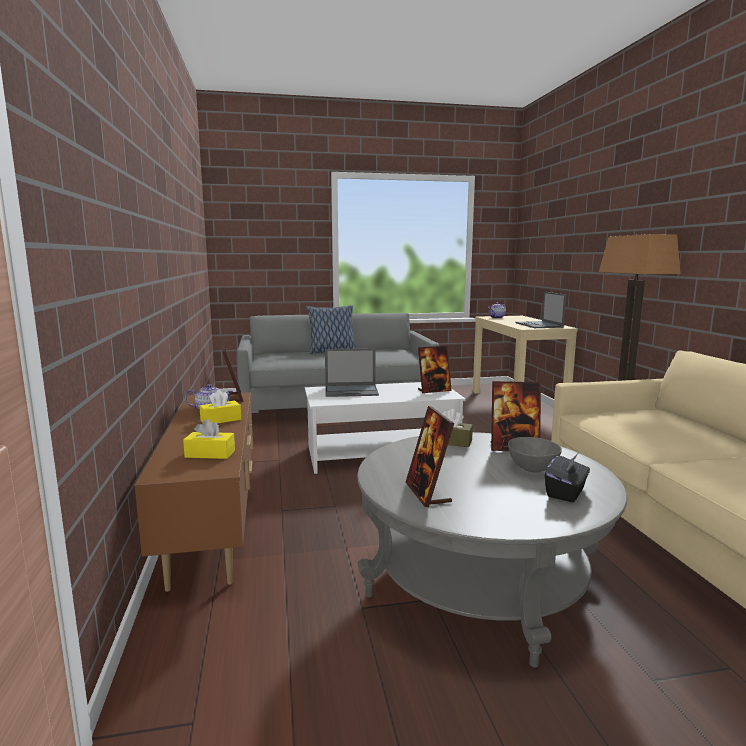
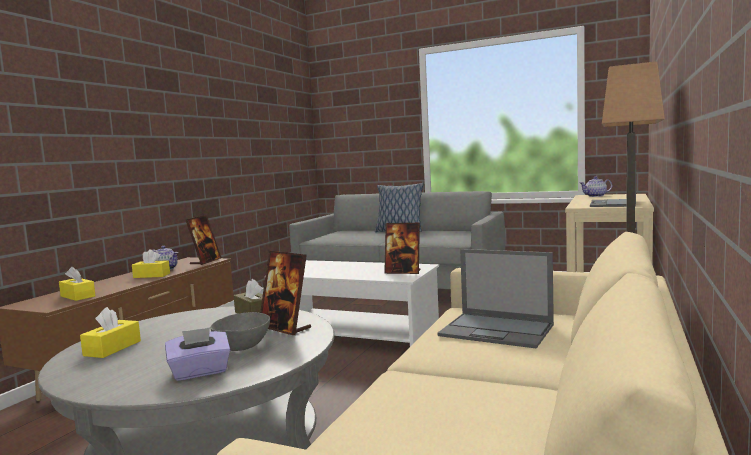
camera: 35 degrees right, 5 degrees down
(352, 391) = (330, 266): laptop -> laptop (498, 330)
(428, 493) = (112, 348): picture frame -> yellow tissue box
(566, 492) = (200, 372): black tissue box -> purple tissue box

